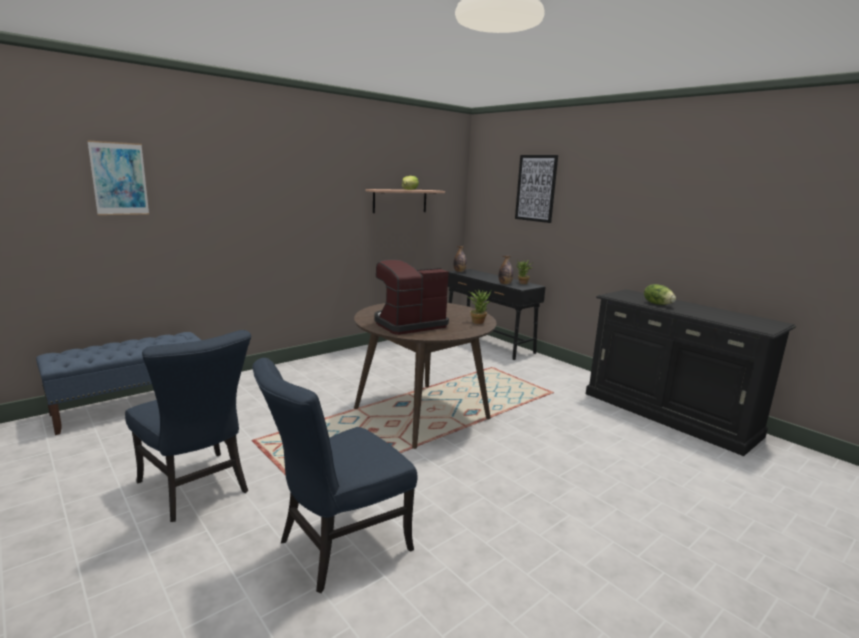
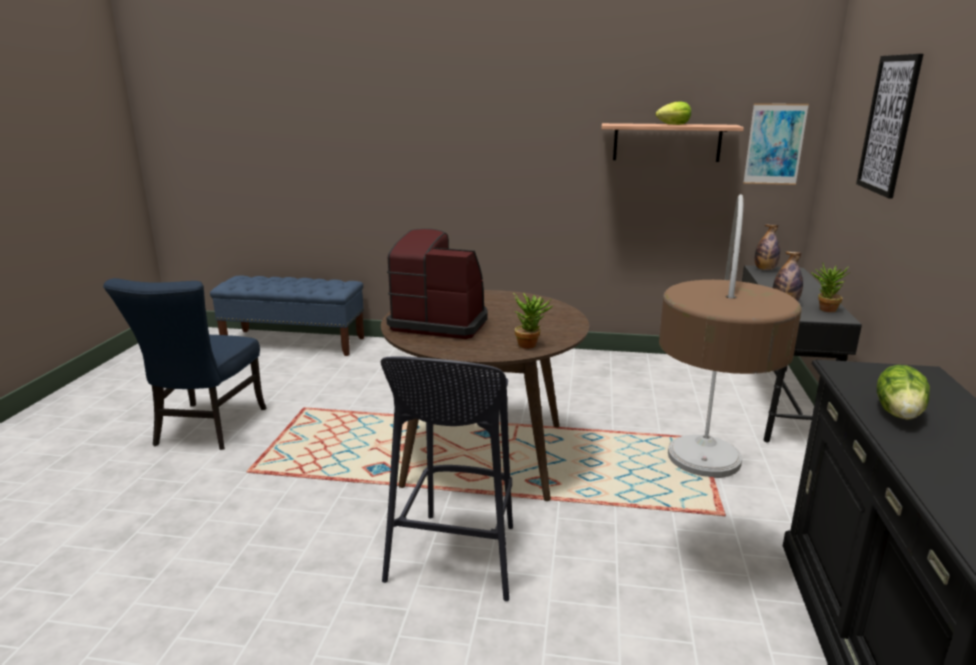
camera: 50 degrees right, 5 degrees up
(119, 179) = (301, 114): picture -> picture (774, 144)
(337, 547) = (179, 532): blue chair -> none
(504, 460) = (456, 557): none -> grey stool
(546, 396) = (699, 514): none -> floor lamp

